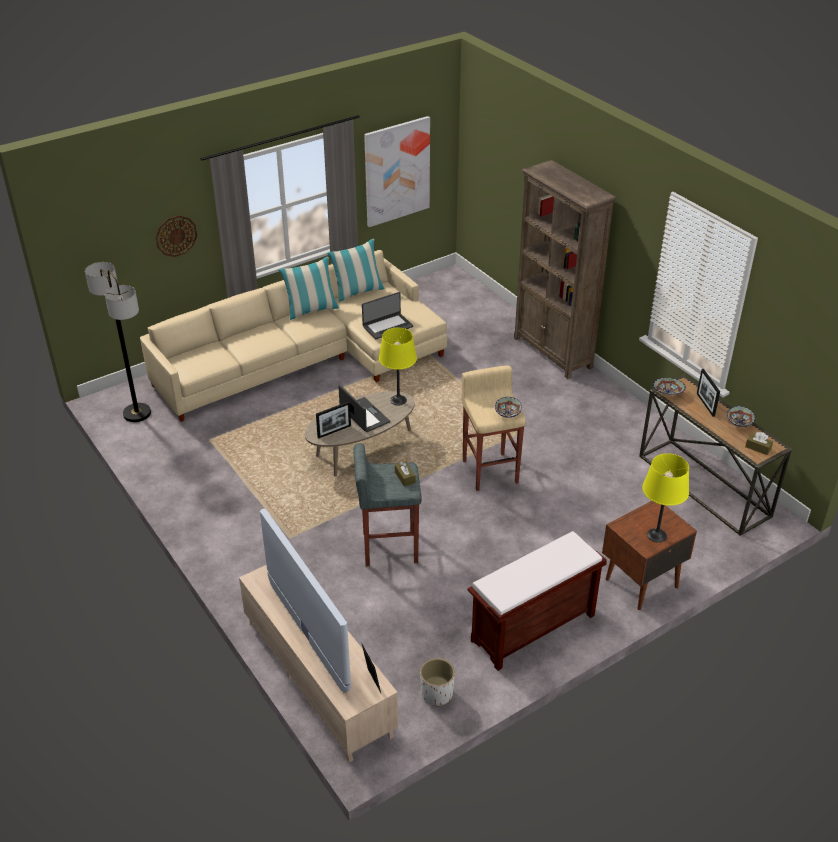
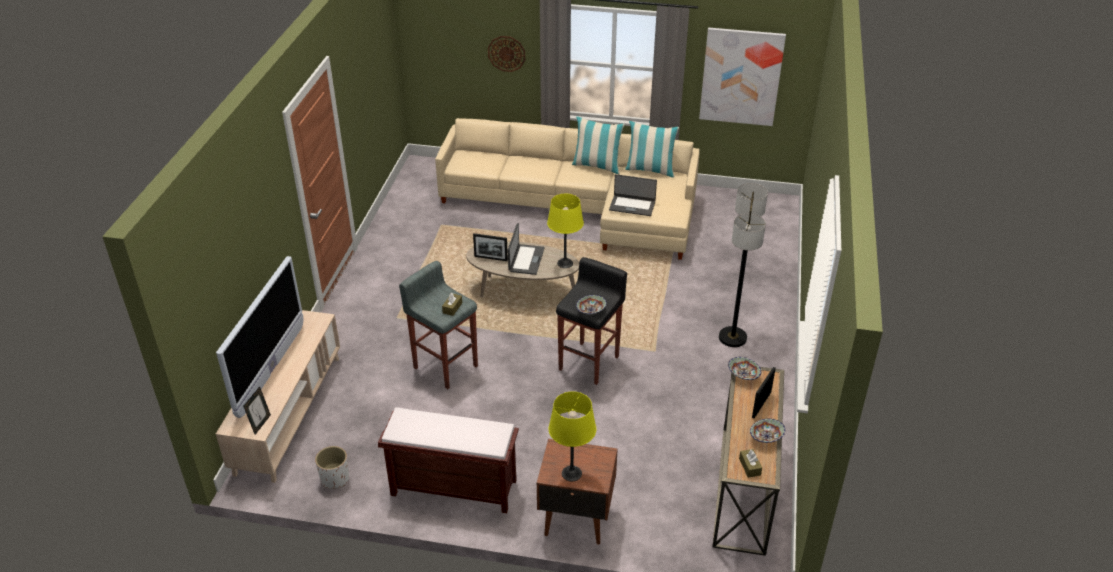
camera: 45 degrees right, 0 degrees up
(137, 413) = (425, 182): floor lamp -> floor lamp (732, 337)
(490, 470) = (590, 362): beige stool -> black stool
(553, 353) = (775, 308): brown bookcase -> none

